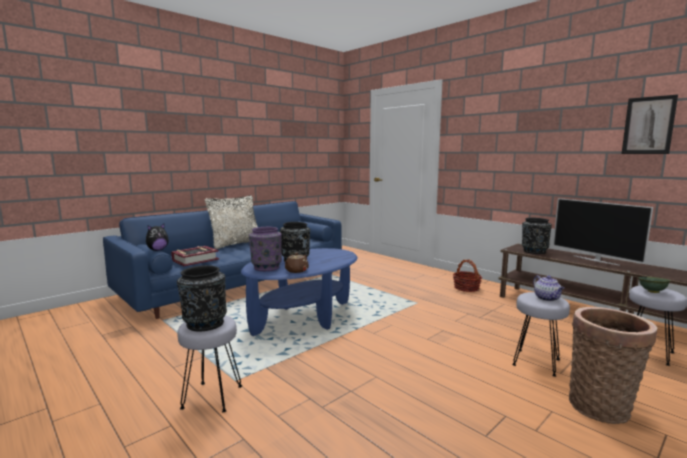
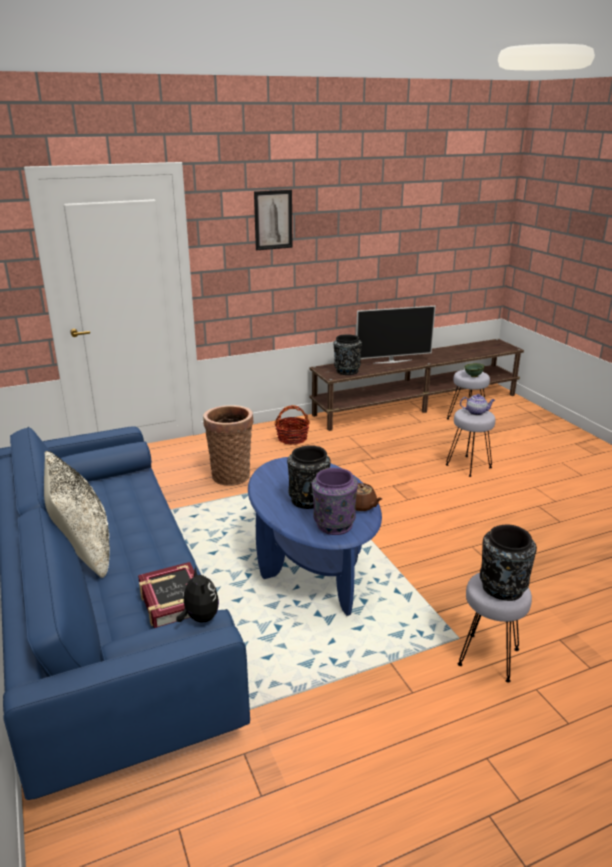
camera: 70 degrees left, 15 degrees up
(601, 406) = (530, 468): basket -> basket (231, 475)
(648, 125) = (408, 229): picture -> picture (273, 220)

